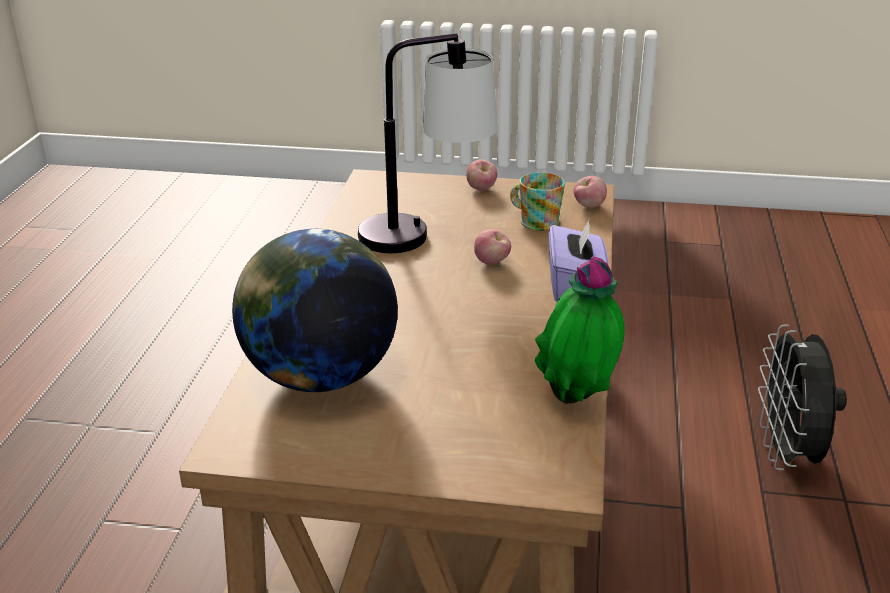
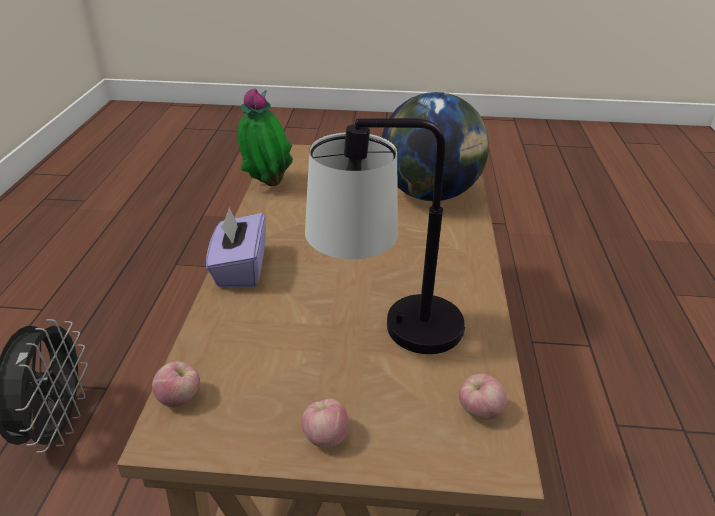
camera: 175 degrees right, 5 degrees up
(492, 262) = (315, 294): apple -> apple (479, 411)
(534, 221) = (260, 362): mug -> none

